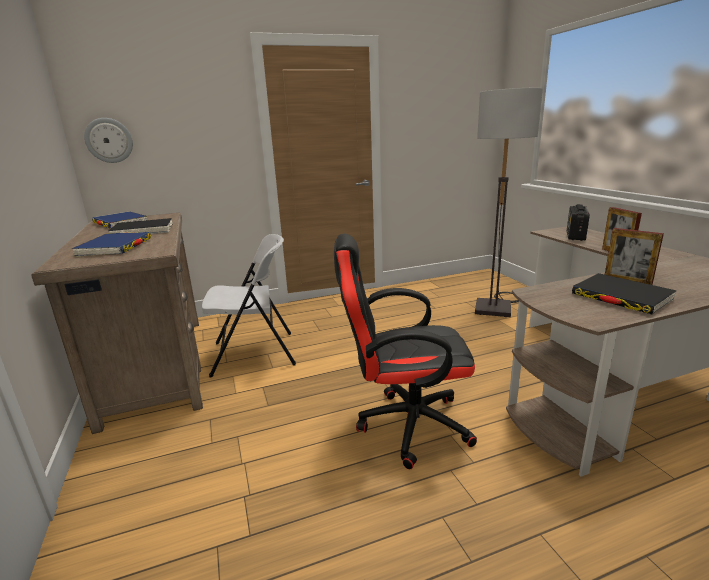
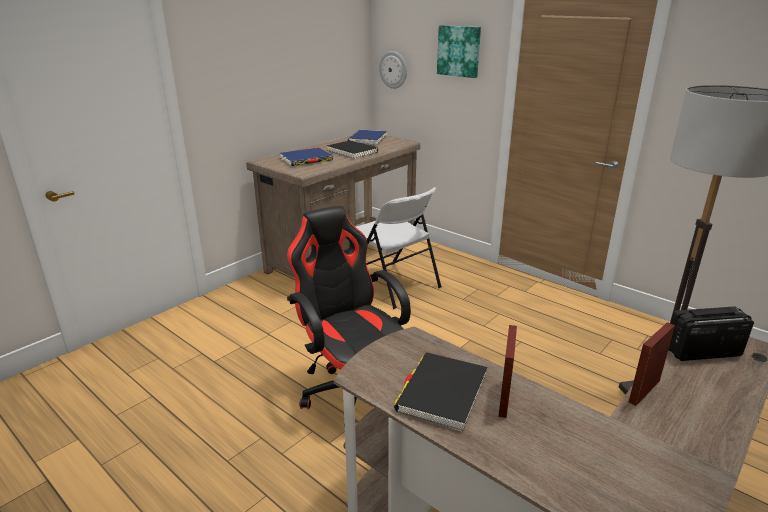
camera: 60 degrees right, 5 degrees up
(200, 109) = (459, 51): none -> picture

